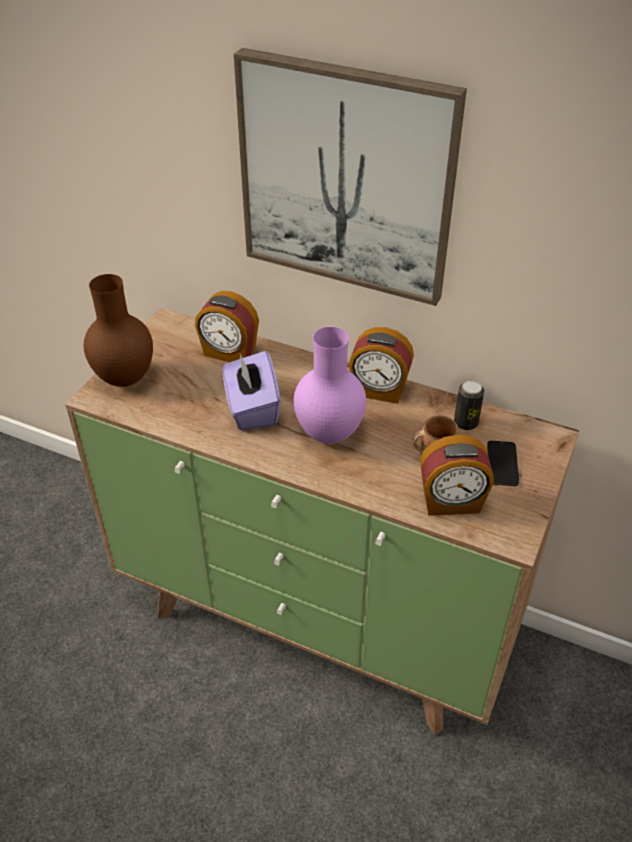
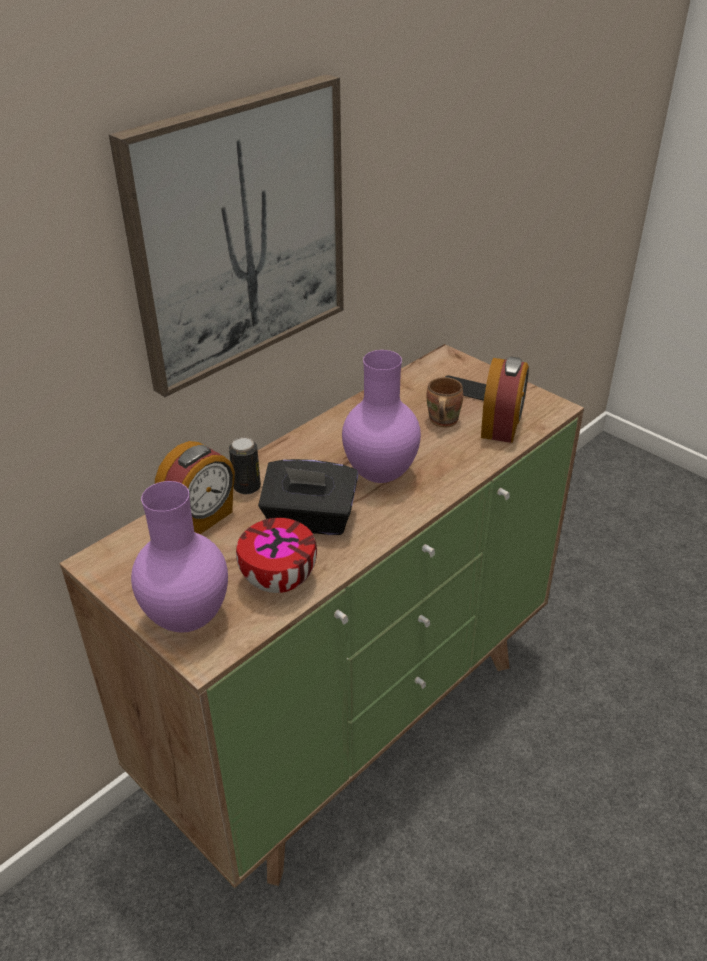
camera: 70 degrees left, 5 degrees down
(126, 378) = (186, 618): brown vase -> purple vase
(177, 410) = (276, 580): none -> bowl
(252, 408) = (310, 519): purple tissue box -> black tissue box
(379, 391) = (334, 430): alarm clock -> none
(466, 423) = (407, 393): can -> can (247, 487)

